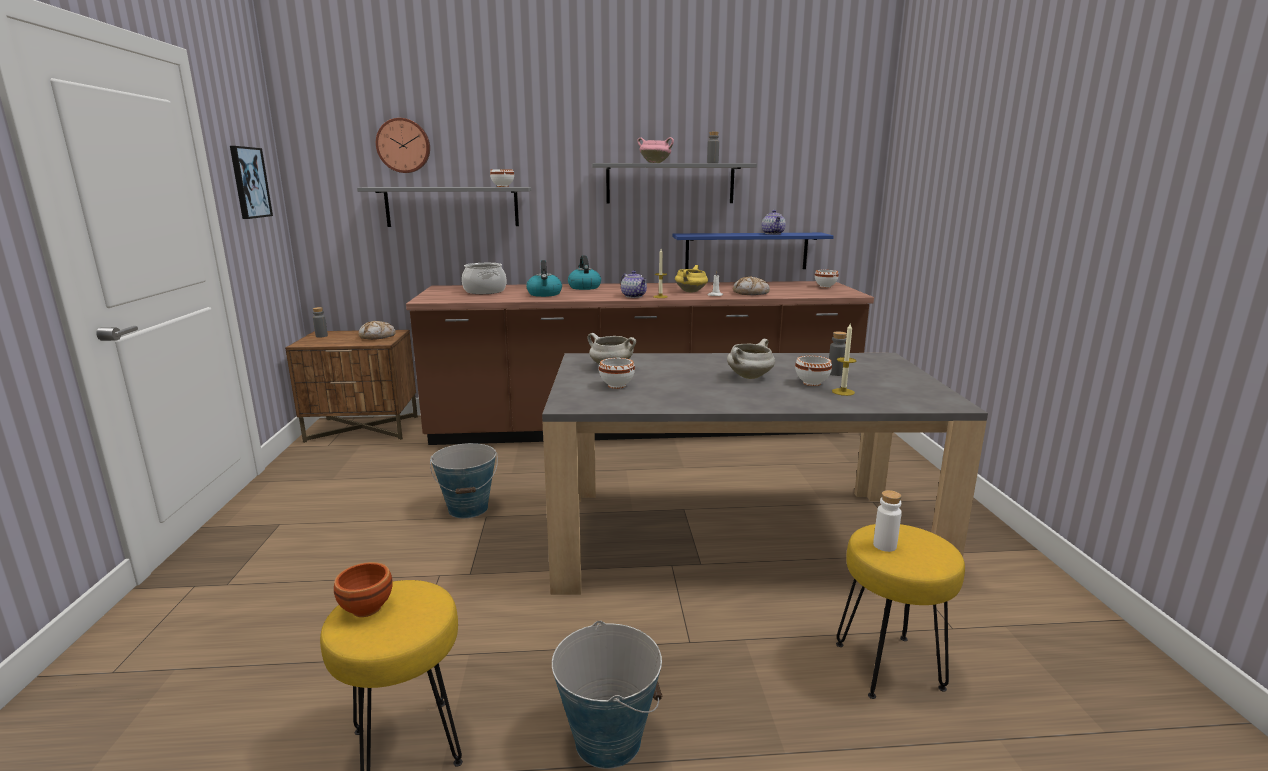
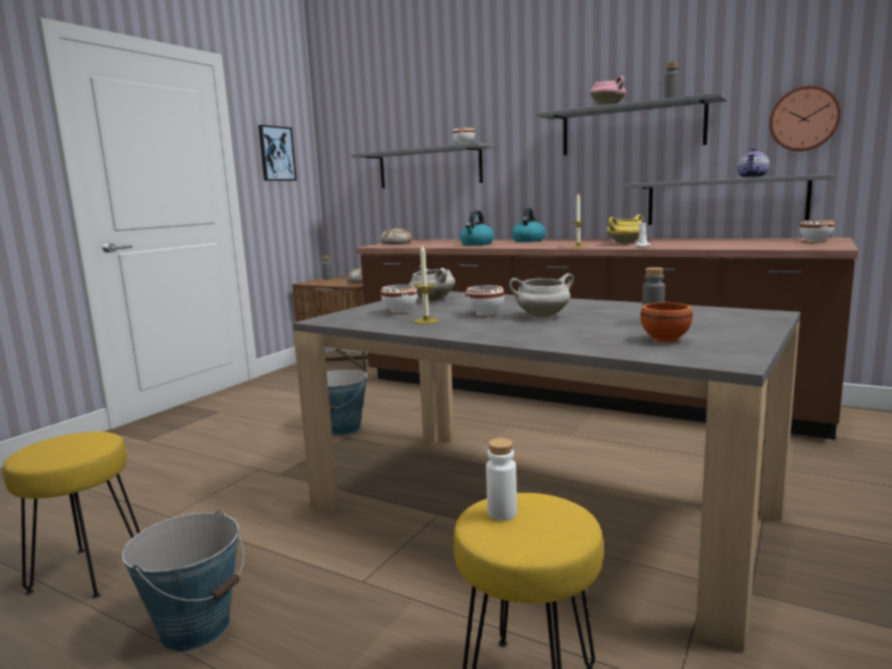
camera: 35 degrees right, 5 degrees down
(368, 608) = (60, 441): brown bowl -> brown bowl (666, 340)
(404, 145) = (395, 116): wall clock -> wall clock (804, 119)
(485, 291) = (436, 242): cooking pot -> none
(634, 296) = (553, 246): teapot -> none
(746, 251) = (725, 201): blue shelf -> grey shelf
(751, 293) = (691, 245): bread -> bread (396, 243)
(811, 383) = (596, 327): white bowl -> white bowl (484, 314)
(843, 392) = (612, 336): candle -> candle (426, 321)

